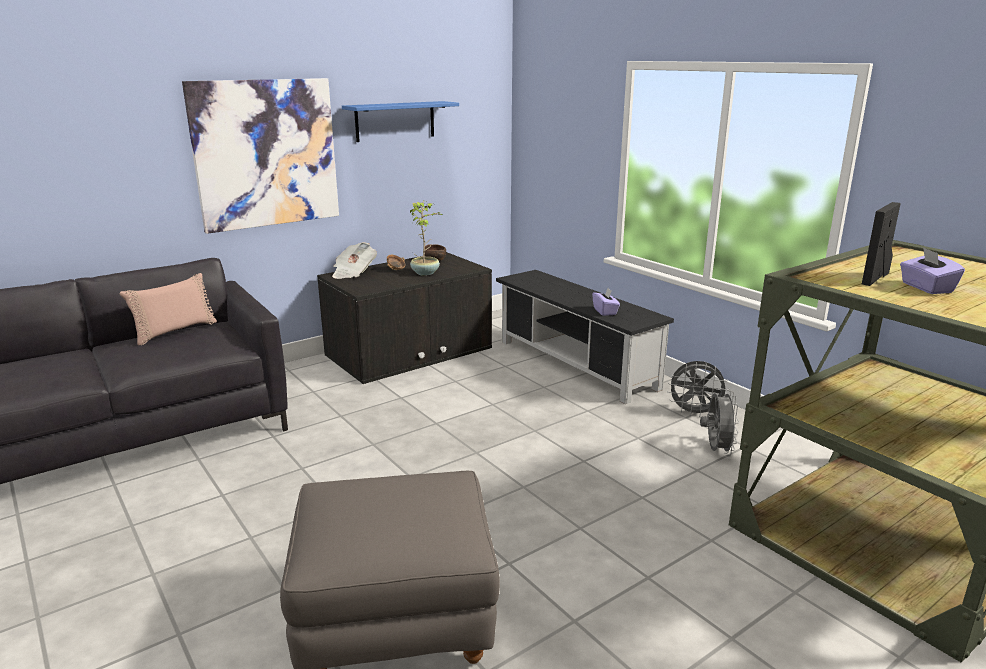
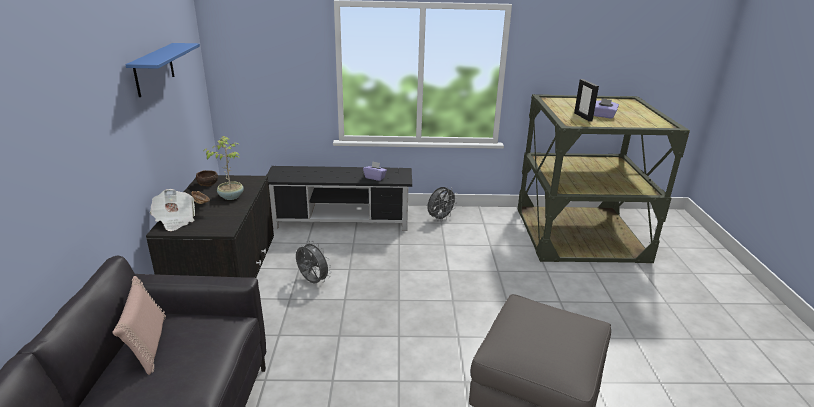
camera: 55 degrees left, 5 degrees up
(266, 154) = (92, 131): picture -> none
(716, 450) = (479, 232): grey fan -> grey fan (312, 282)

